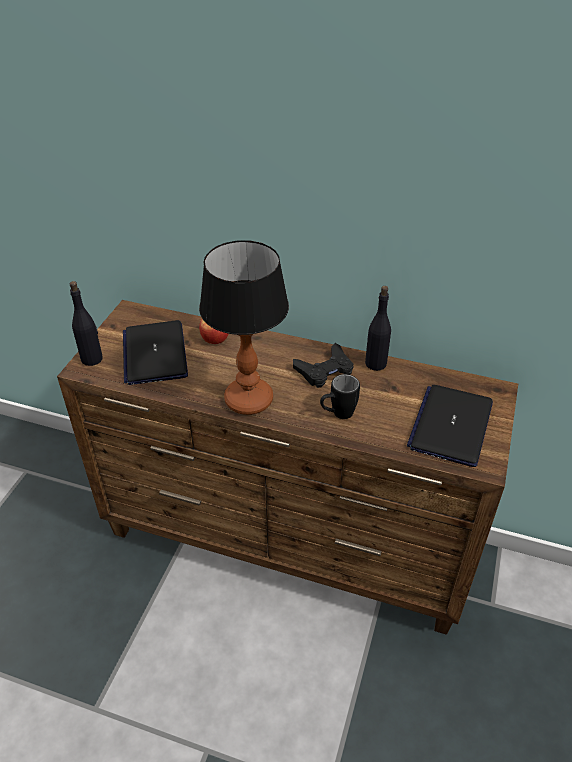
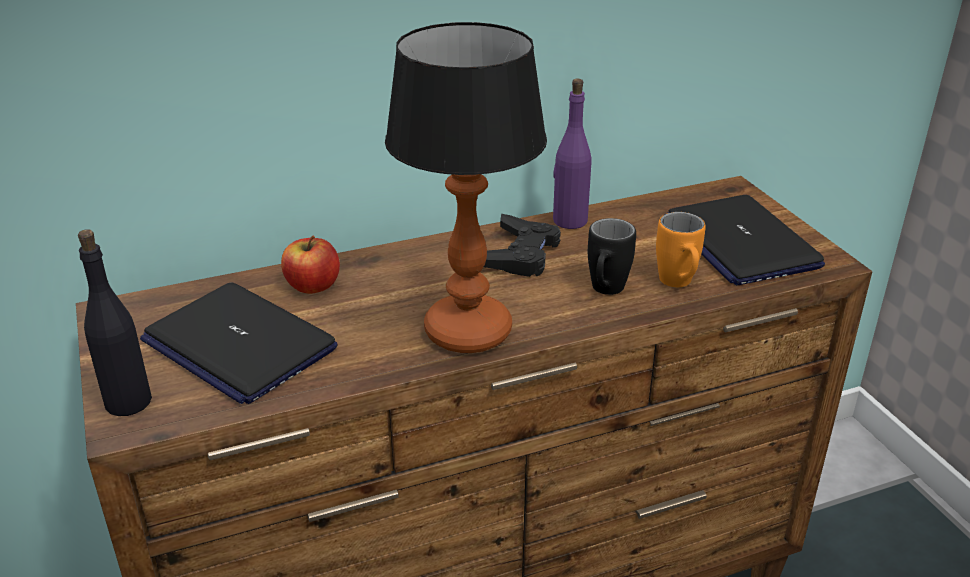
camera: 40 degrees left, 10 degrees down
(375, 363) = (569, 221): black bottle -> purple bottle
(379, 432) = (678, 285): none -> orange mug

